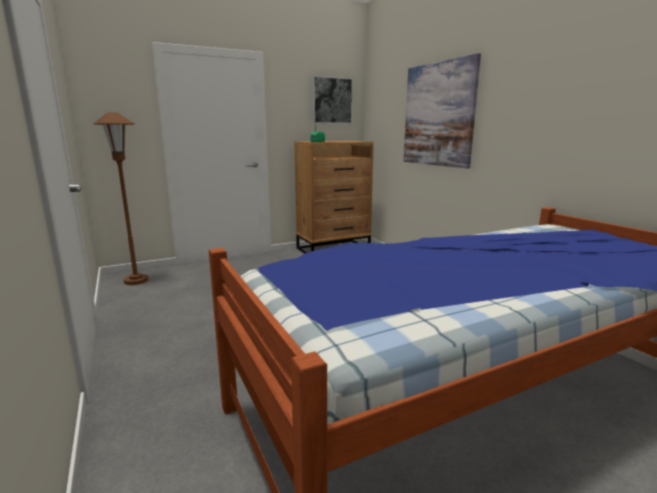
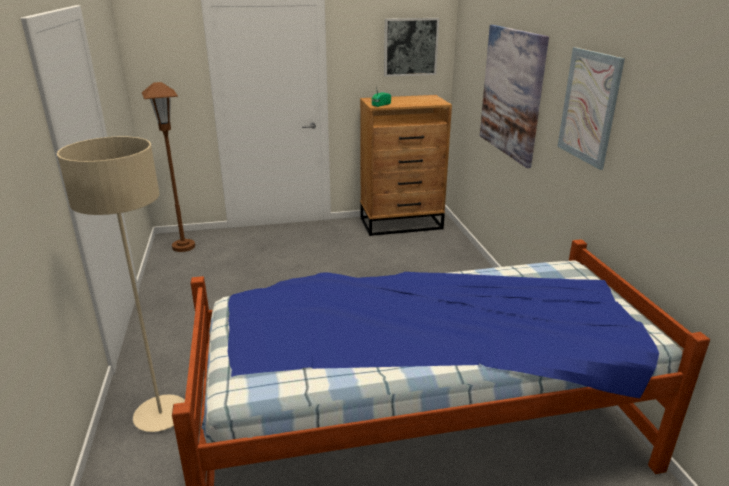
camera: 15 degrees right, 10 degrees up
(166, 438) = (161, 415): none -> beige floor lamp
(540, 92) = (589, 107): none -> picture

